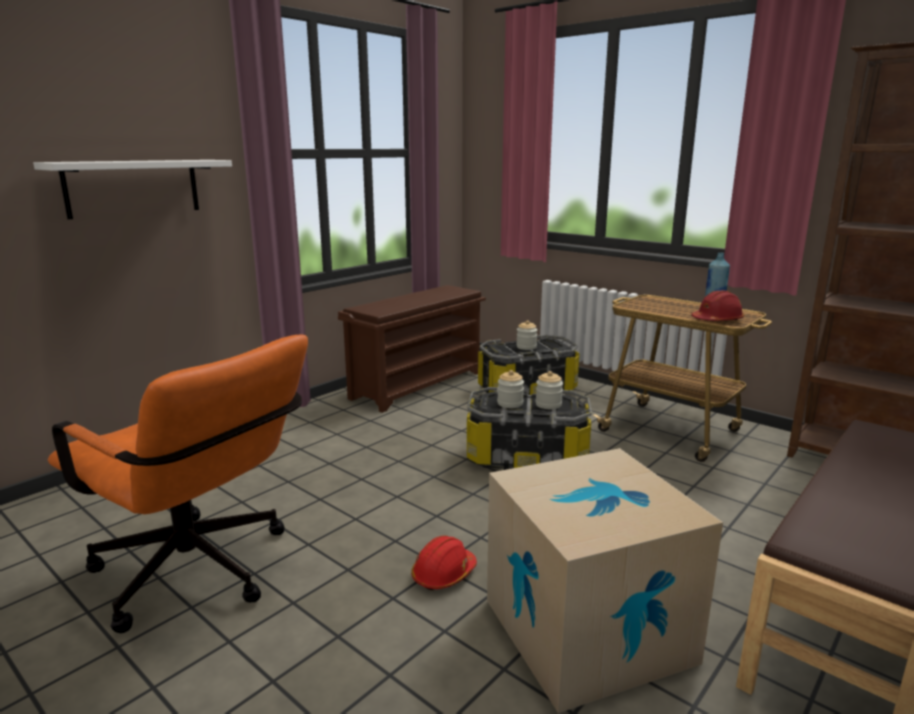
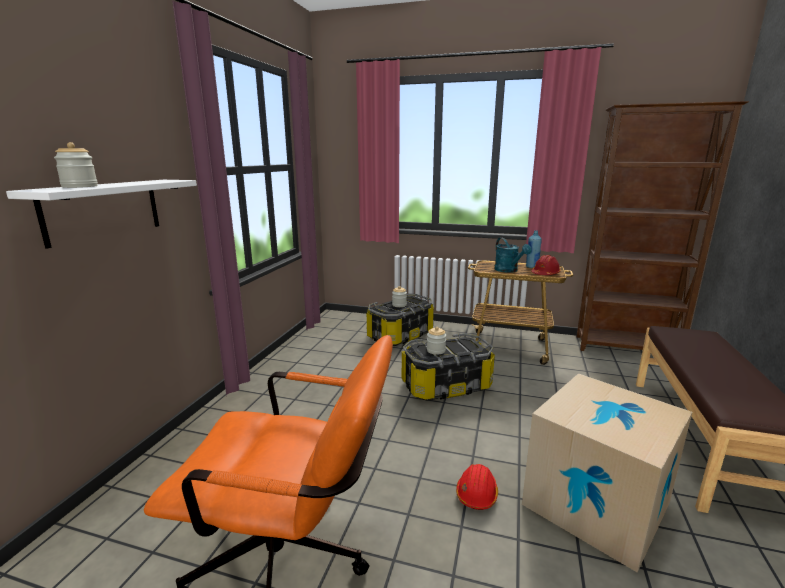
camera: 25 degrees left, 0 degrees up
(417, 385) = (320, 345): brown shoe rack -> none
(548, 404) = (460, 346): jar -> jar (80, 186)
(666, 310) = (509, 270): none -> turquoise watering can

